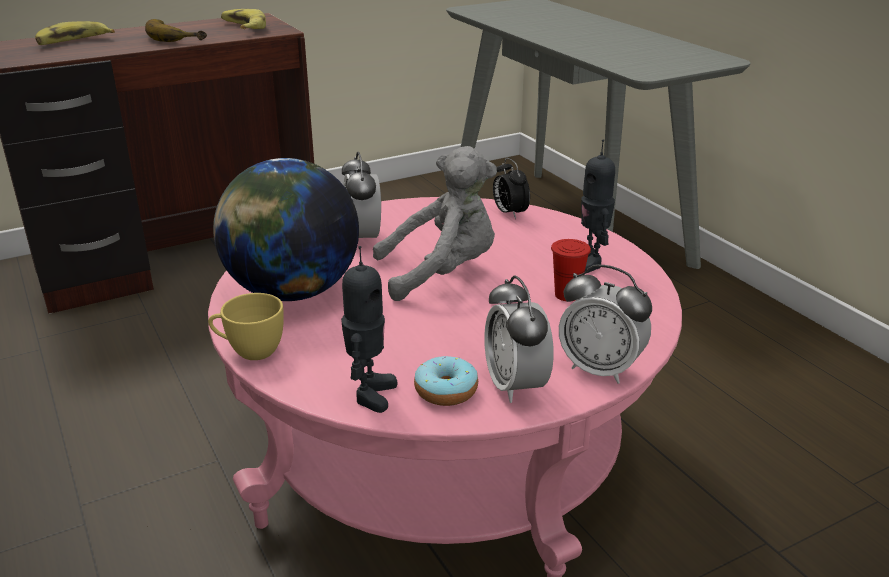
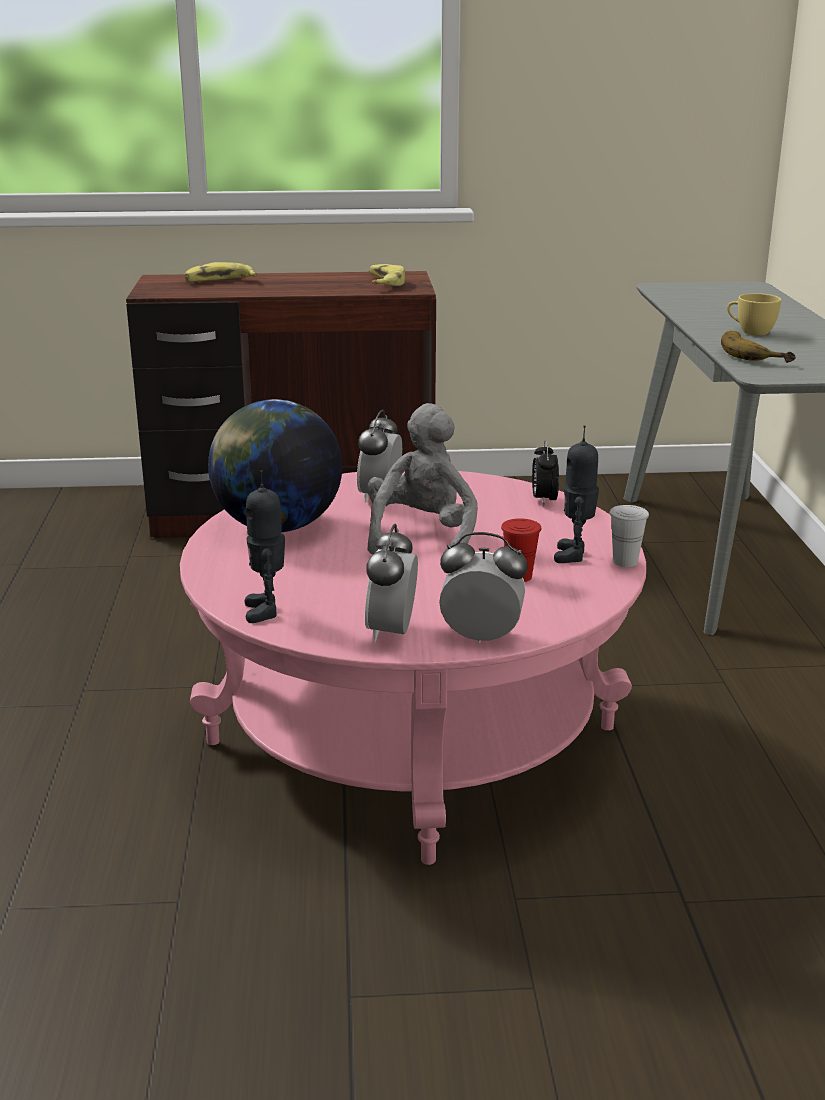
camera: 25 degrees right, 5 degrees down
(178, 36) = (314, 286): banana -> banana (756, 354)
(249, 351) = (203, 562): yellow cup -> yellow cup (750, 332)
(370, 394) = (266, 611): toy robot -> toy robot turned 135 degrees clockwise
(442, 273) = (422, 537): grey plush toy -> grey plush toy turned 90 degrees counterclockwise
(446, 391) = (329, 622): donut -> none
(600, 369) = (481, 637): alarm clock -> alarm clock turned 135 degrees clockwise
(635, 259) = (625, 562): none -> white cup

